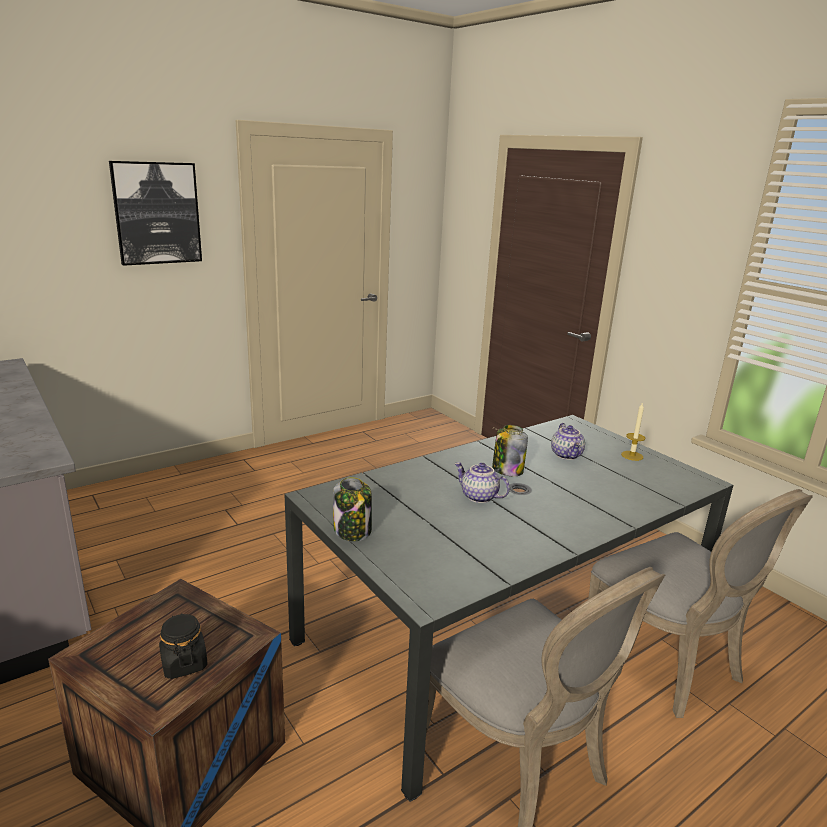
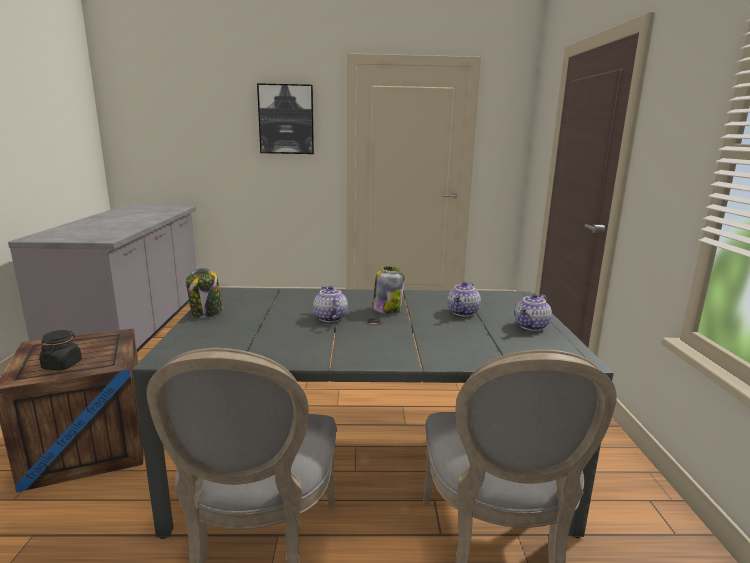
camera: 35 degrees right, 5 degrees down
(632, 455) = (532, 326): candle -> teapot

